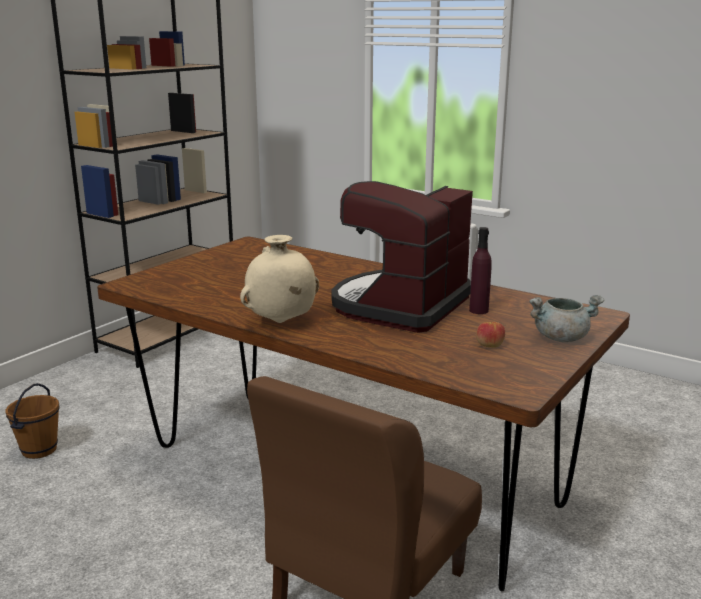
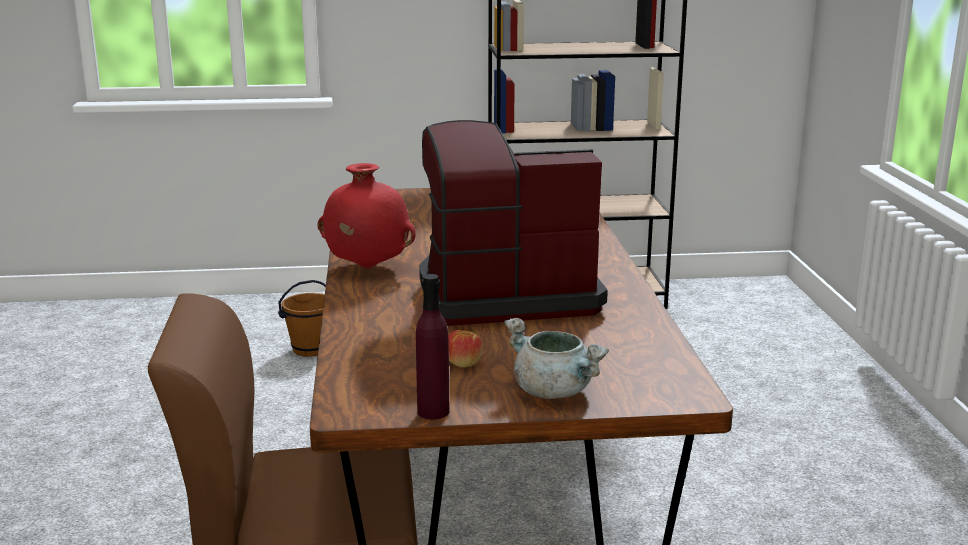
camera: 50 degrees right, 0 degrees up
(281, 322) = (366, 267): beige vase -> red vase
(478, 310) = (563, 331): purple bottle -> purple bottle (433, 411)

